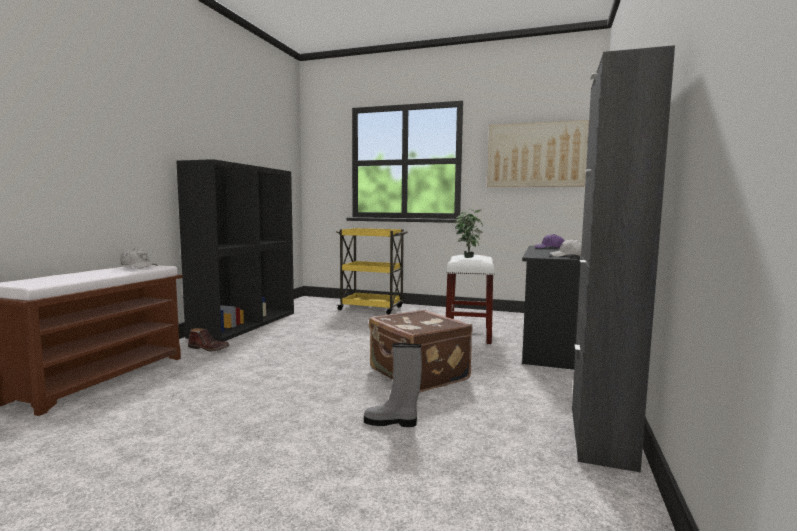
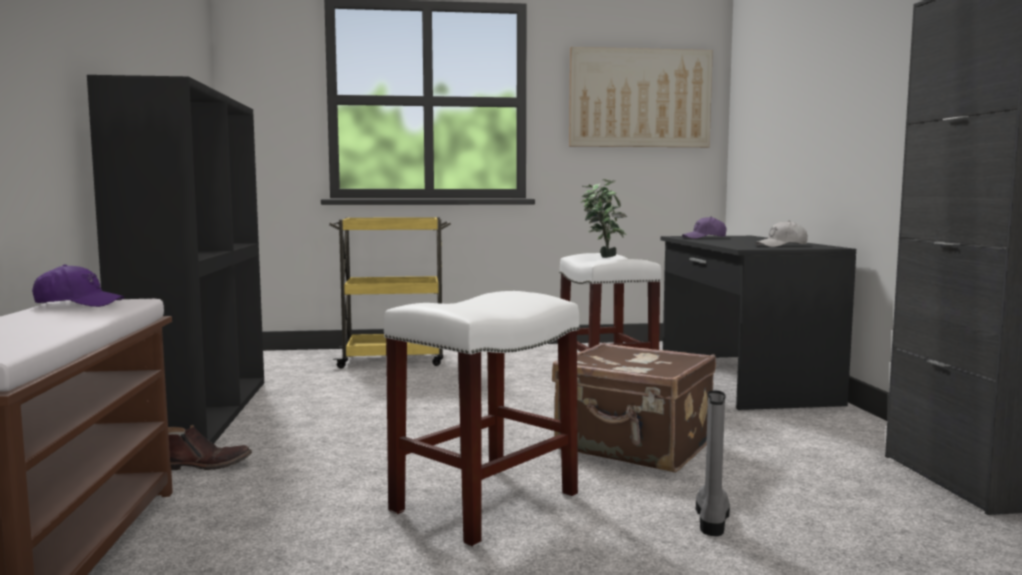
camera: 25 degrees left, 0 degrees up
(138, 266) = (78, 303): white cap -> purple cap
(294, 389) = (485, 502): none -> white stool
(392, 422) = (712, 518): grey boot -> grey boot turned 120 degrees clockwise

